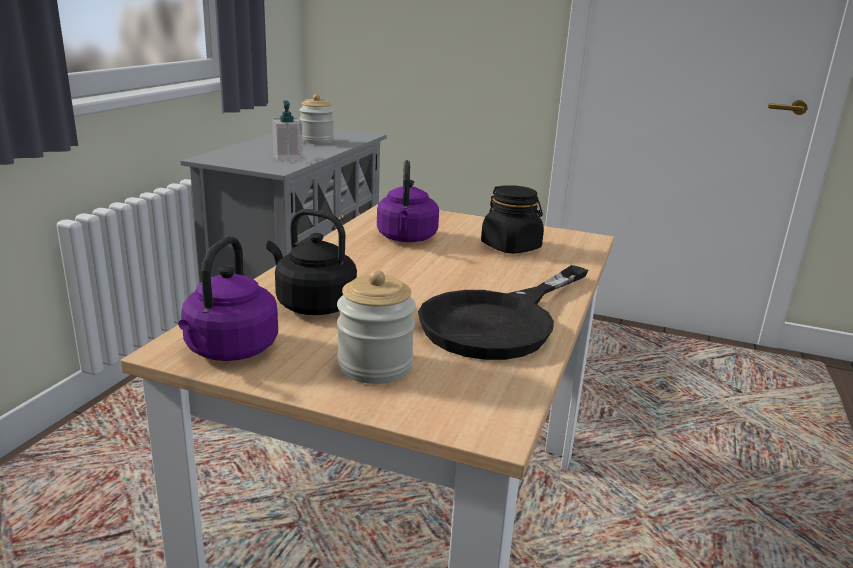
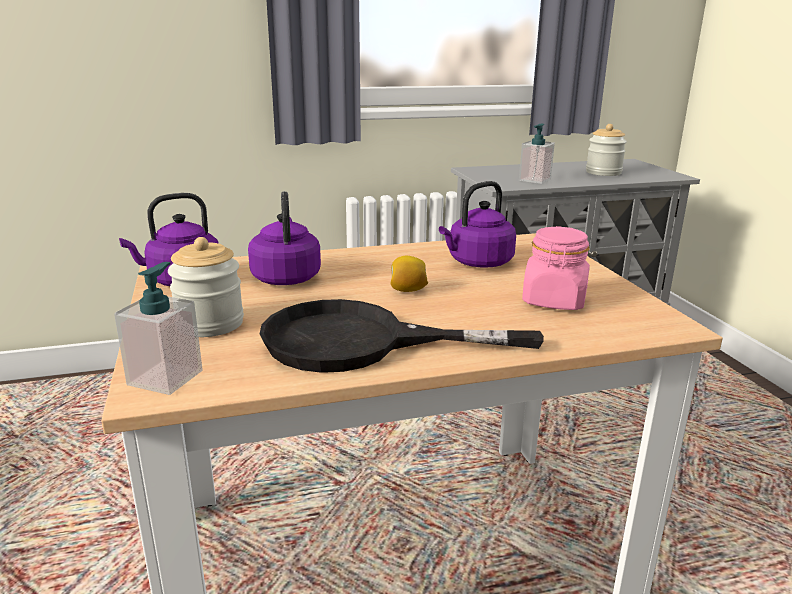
camera: 55 degrees right, 0 degrees up
(312, 304) = (286, 277): black kettle -> purple kettle
(424, 275) = (407, 290): none -> lemon
(472, 414) = (165, 377): none -> soap dispenser
(511, 247) = (554, 301): black jar -> pink jar

